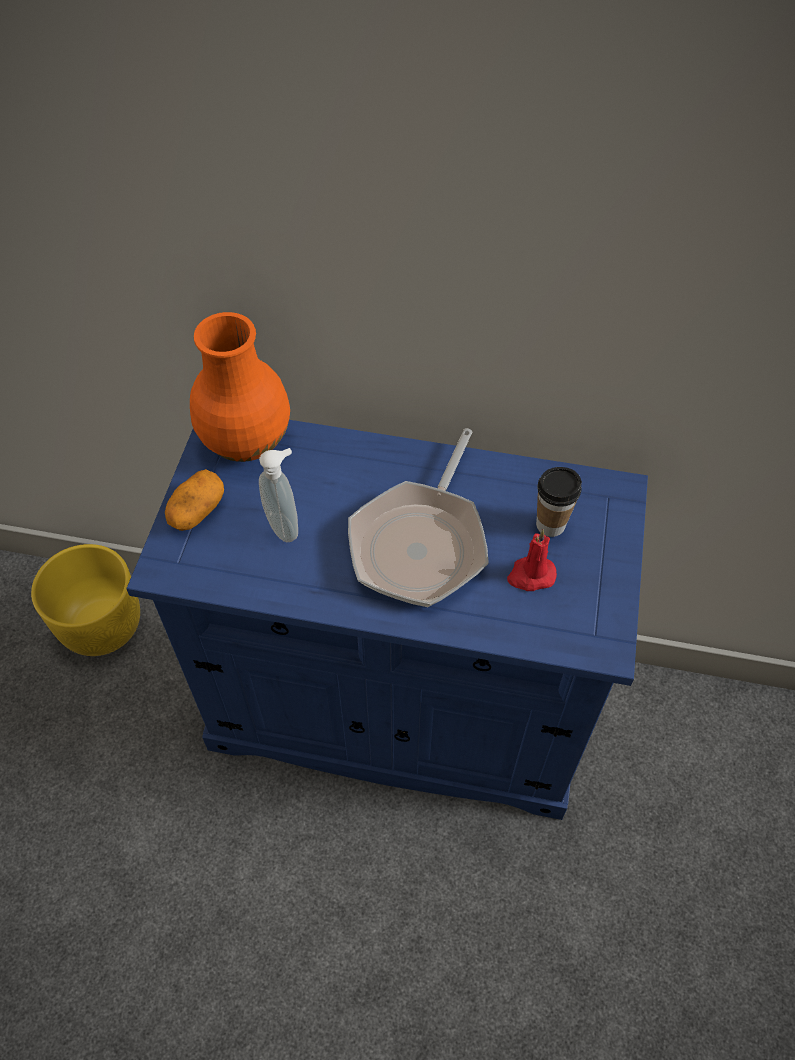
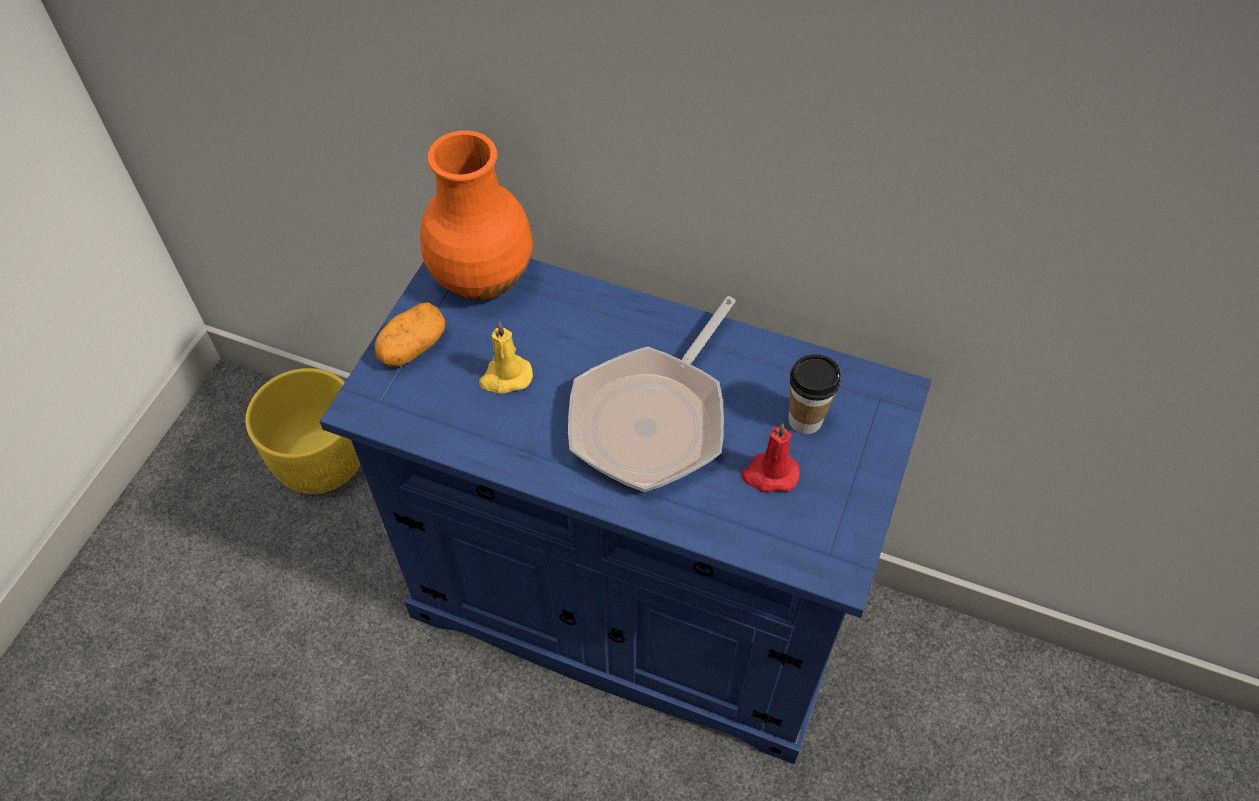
camera: 10 degrees right, 0 degrees up
(285, 525) = (505, 377): soap dispenser -> yellow candle

